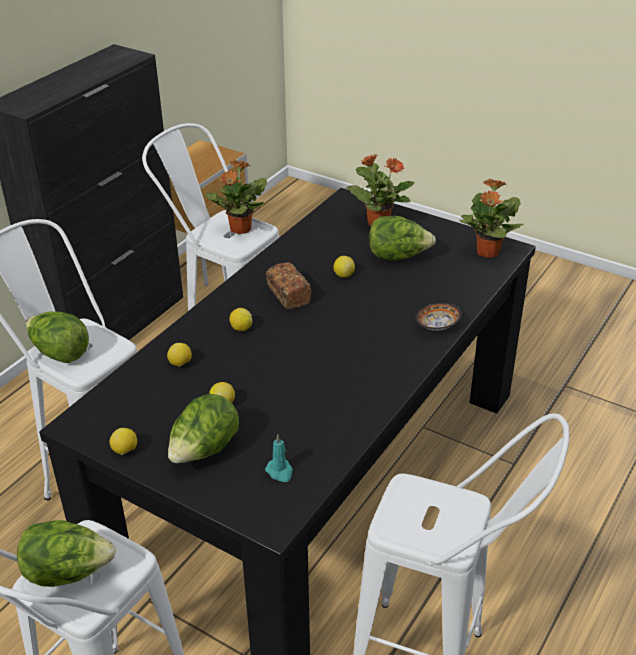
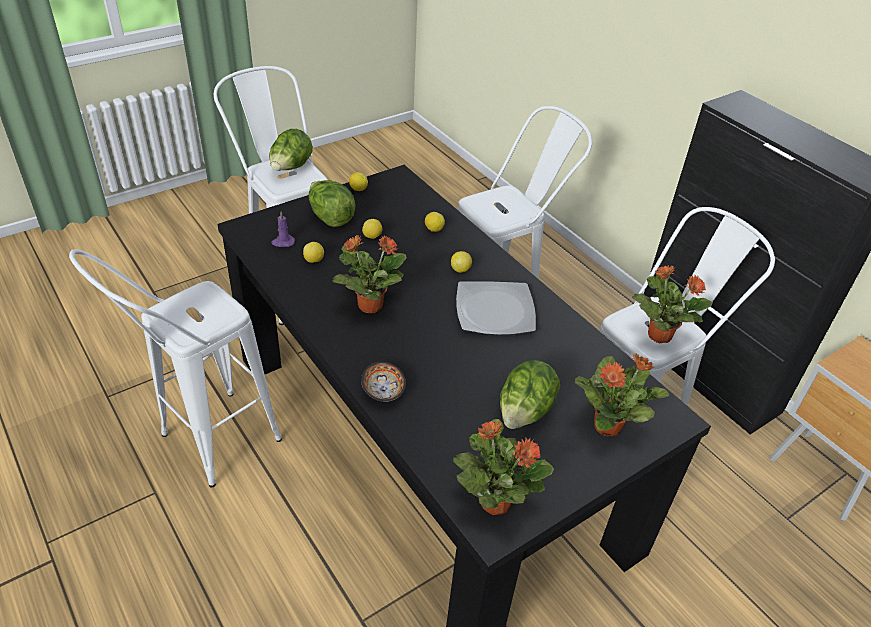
camera: 110 degrees right, 5 degrees up
(60, 353) = (502, 198): lettuce -> none
(280, 472) = (283, 242): turquoise candle -> purple candle
(288, 294) = (495, 310): bread -> plate
(339, 368) = (369, 305): none -> potted plant
(343, 275) = (510, 358): lemon -> lemon (314, 260)

